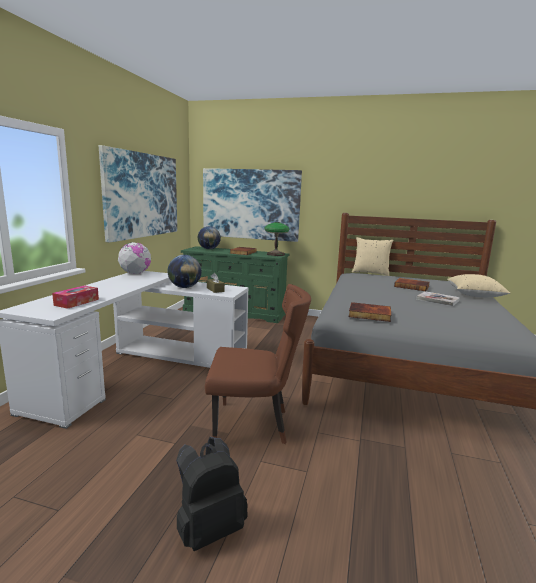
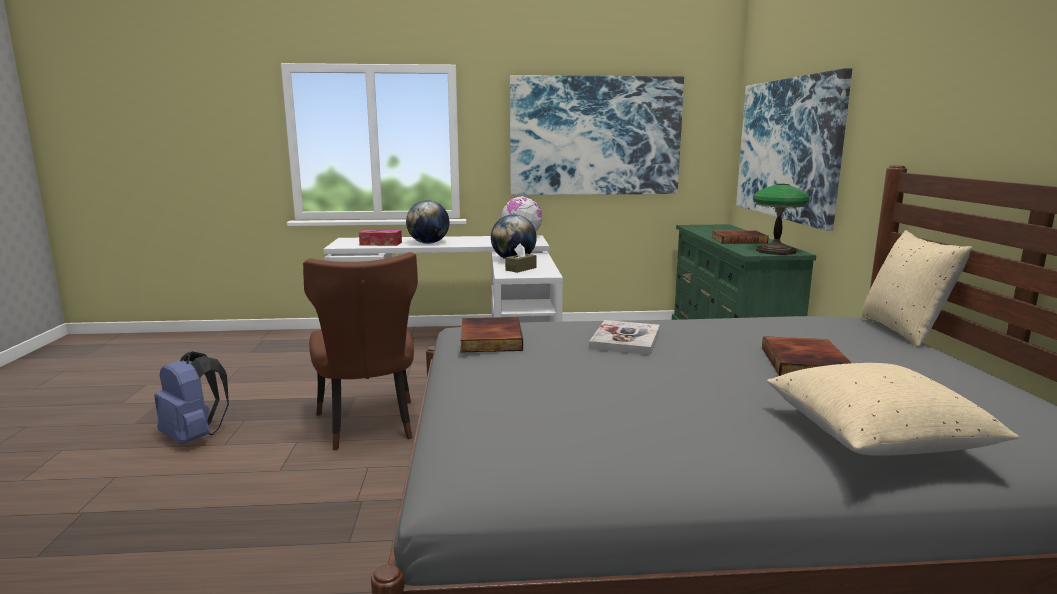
camera: 70 degrees right, 0 degrees up
(209, 249) = (721, 229): globe -> globe (428, 243)
(209, 528) = (194, 437): black backpack -> blue backpack
(437, 300) = (698, 387): book -> book (625, 340)

